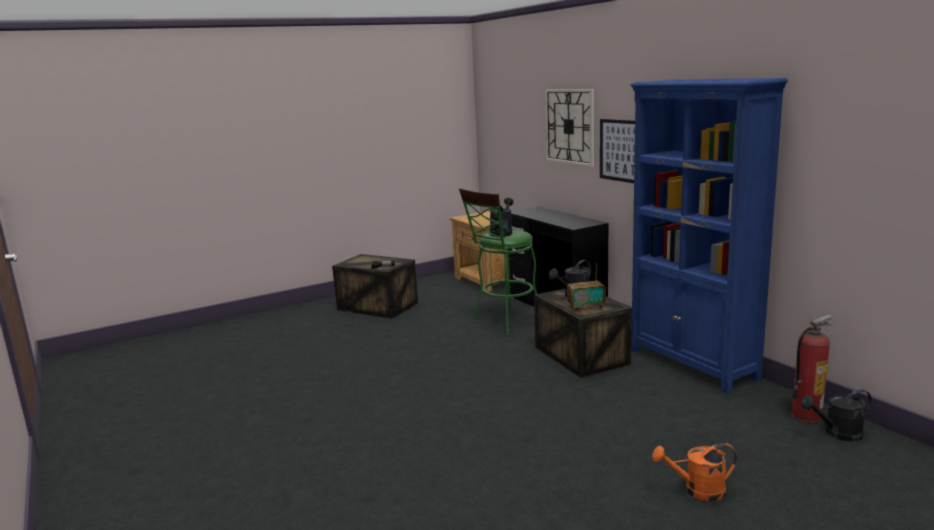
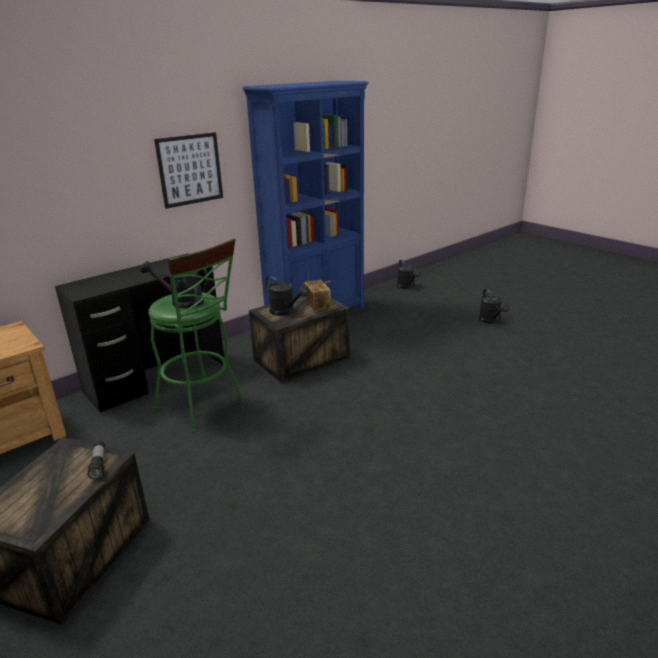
camera: 100 degrees left, 10 degrees up
(569, 126) = (97, 158): wall clock -> none
(697, 491) = (491, 321): orange watering can -> black watering can
(806, 415) = (388, 291): fire extinguisher -> none

